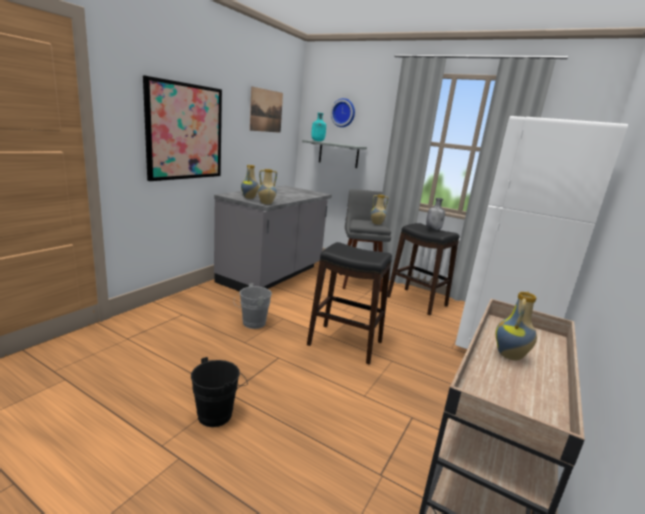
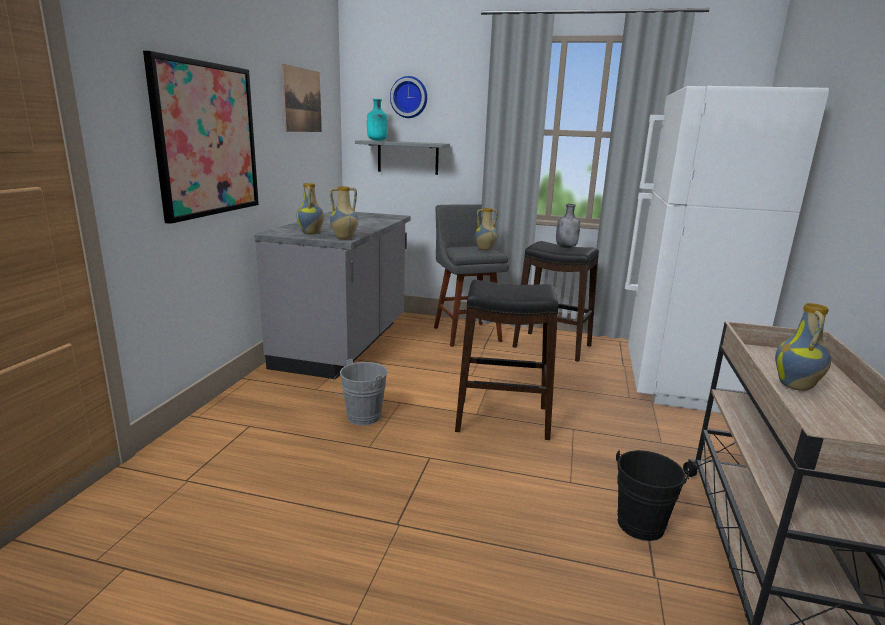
camera: 15 degrees left, 0 degrees up
(218, 413) = (400, 556): black bucket -> black bucket (642, 522)

